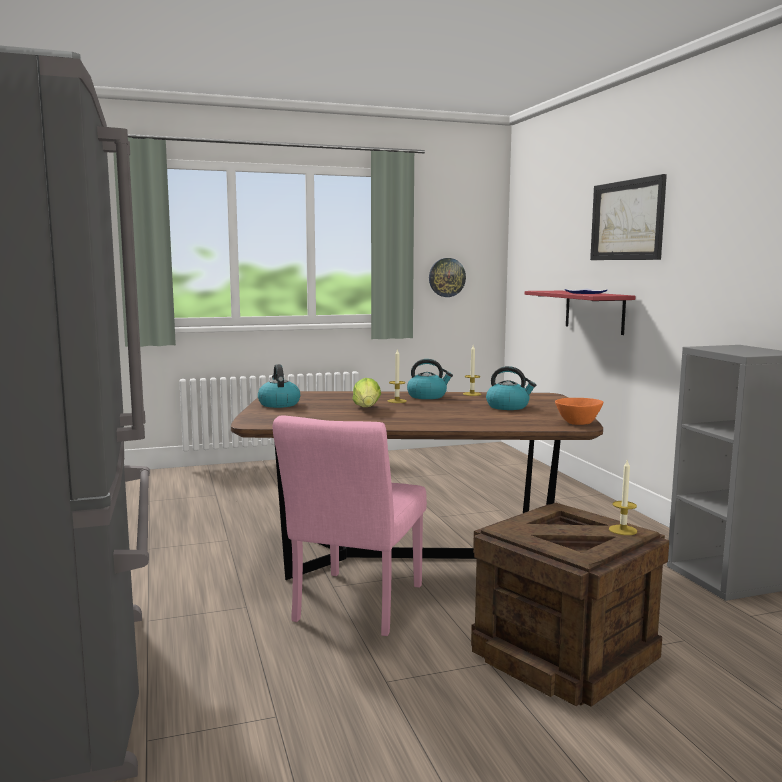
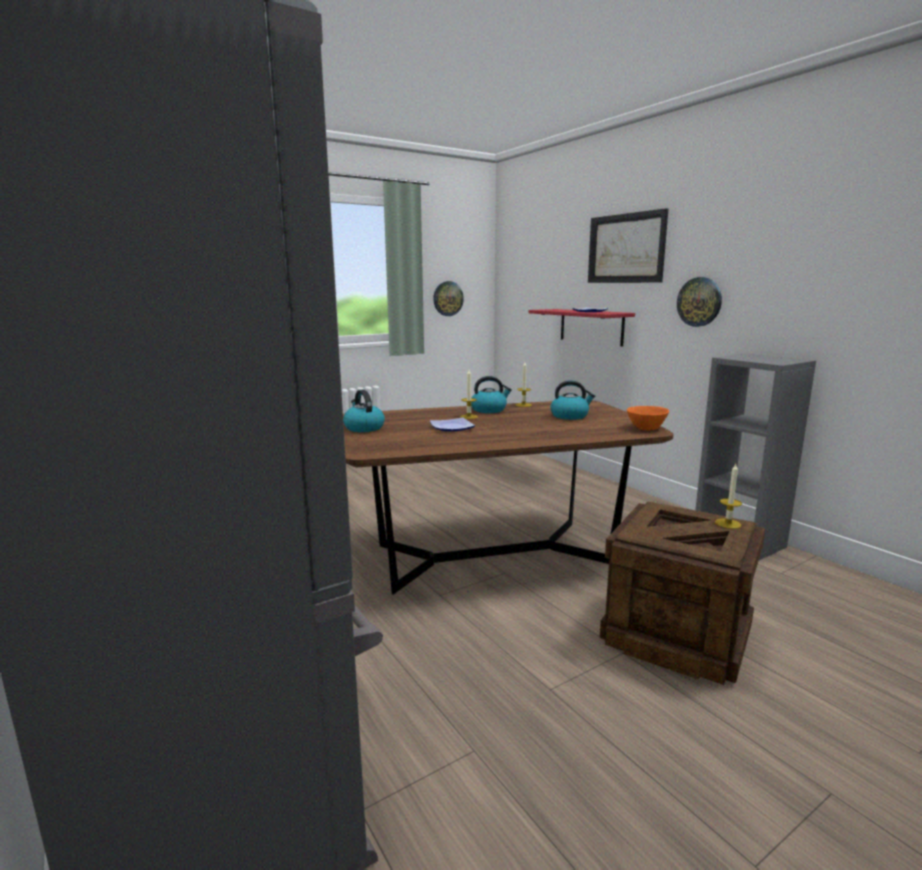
camera: 15 degrees left, 5 degrees up
(354, 607) = (472, 614): pink chair -> none
(367, 409) = (452, 427): lettuce -> plate
(696, 282) = (699, 302): none -> wall clock

